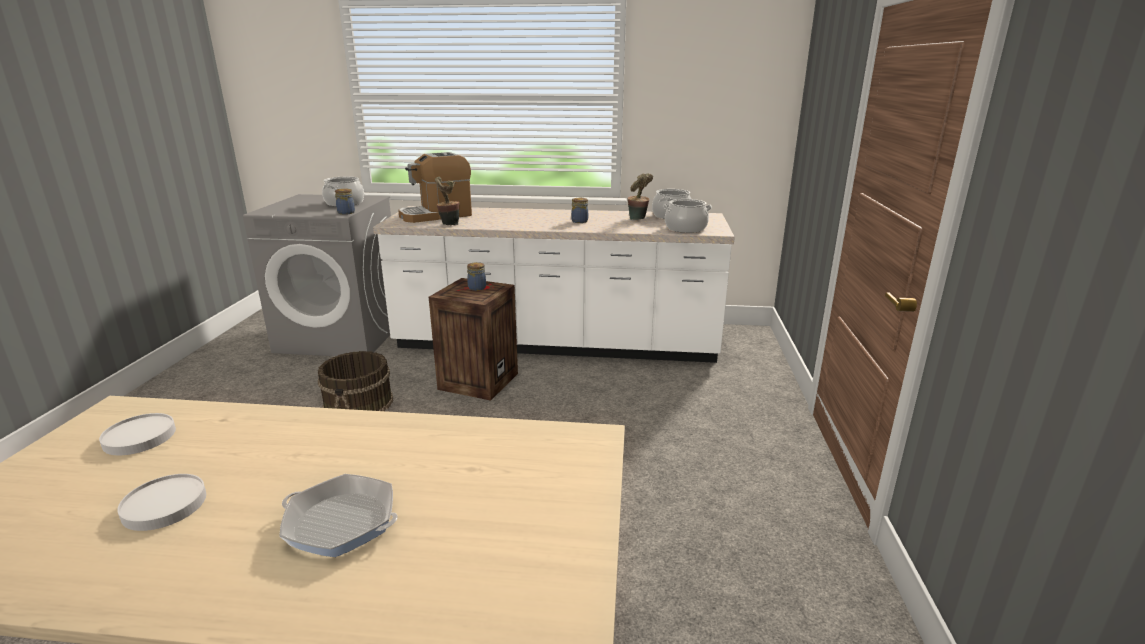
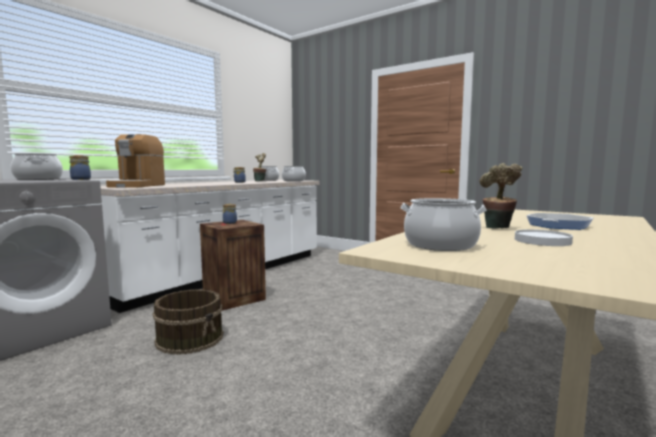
camera: 60 degrees left, 15 degrees down
(139, 437) = (440, 245): white plate -> cooking pot
(448, 224) = (173, 186): potted plant -> potted plant (498, 229)

